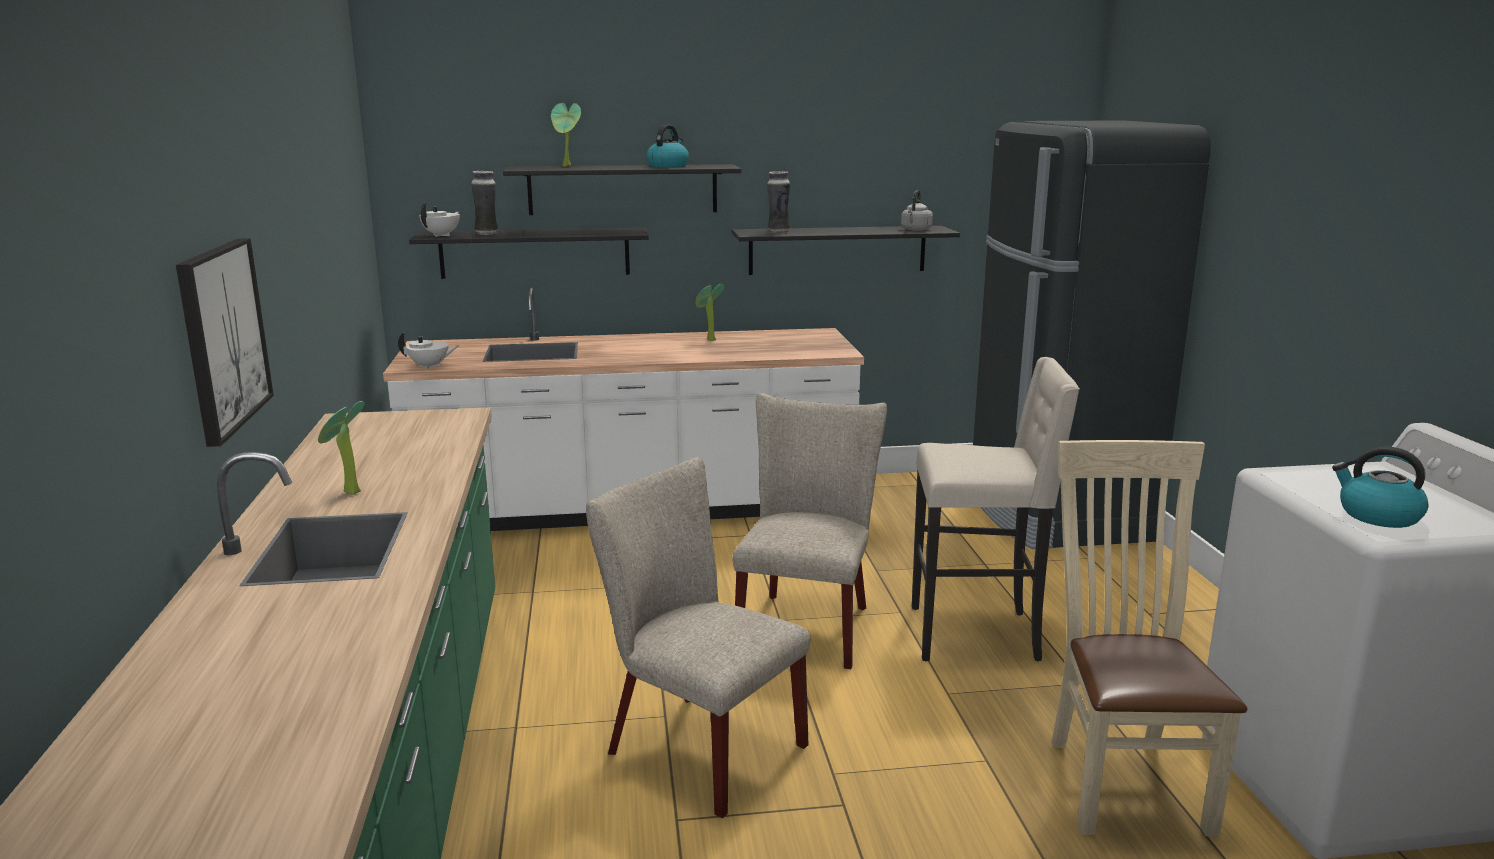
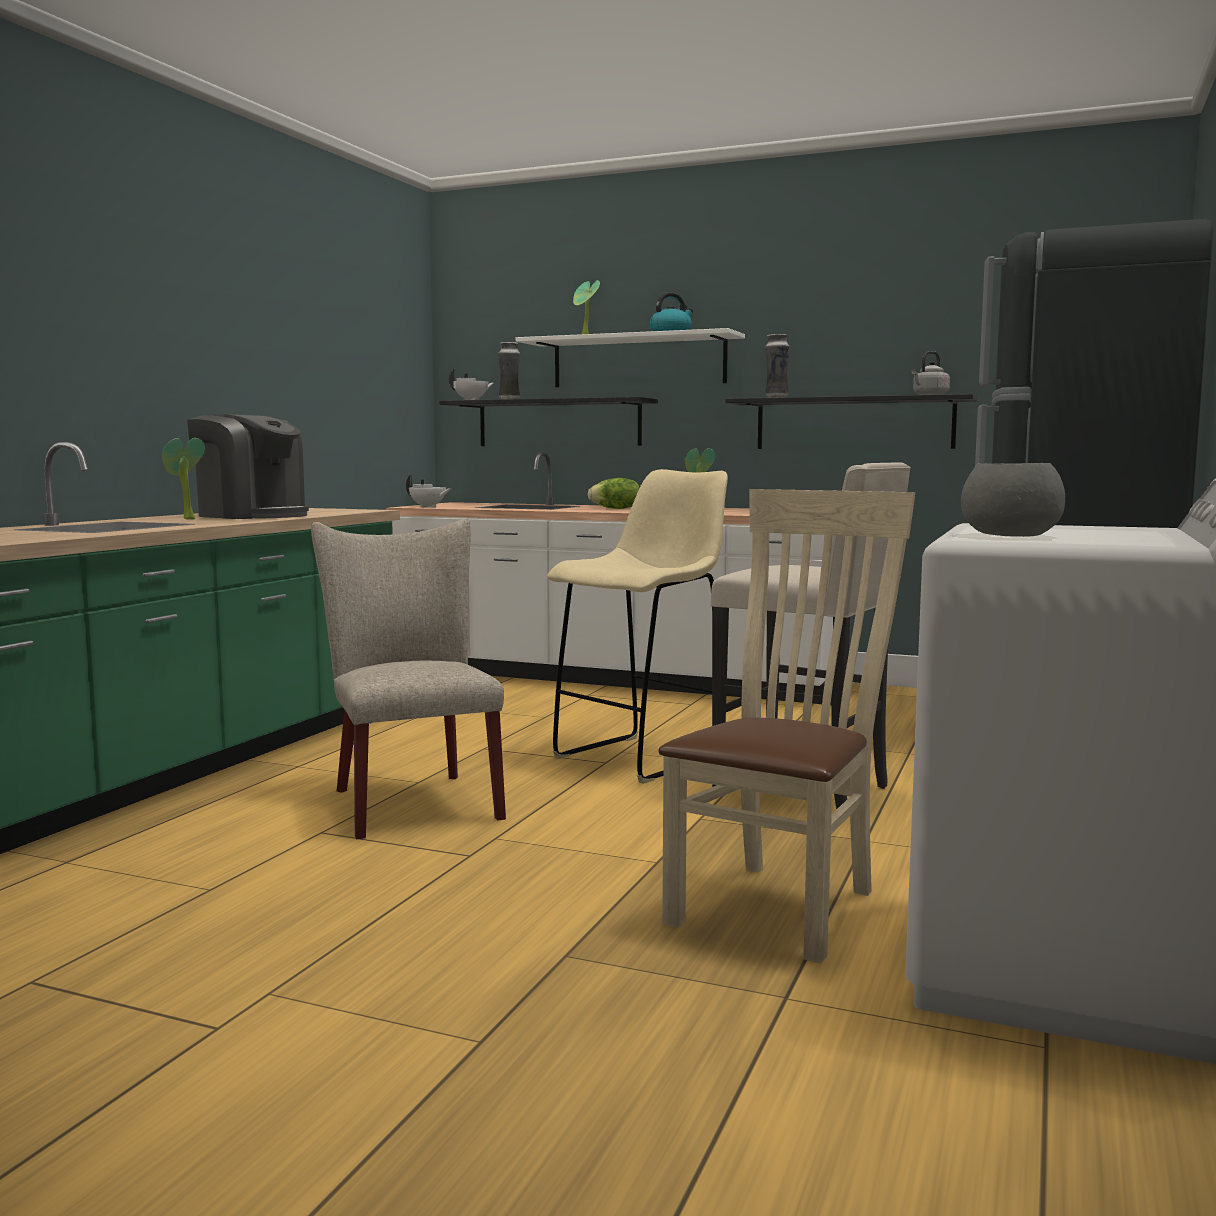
camera: 30 degrees right, 10 degrees down
(222, 337) = (116, 381): picture -> none
(389, 462) = (252, 515): none -> coffee machine
(623, 189) = (638, 361): black shelf -> white shelf
(634, 349) = (616, 508): none -> lettuce
(807, 624) = (641, 758): beige chair -> beige stool
(1377, 516) = (1012, 535): kettle -> grey bowl

